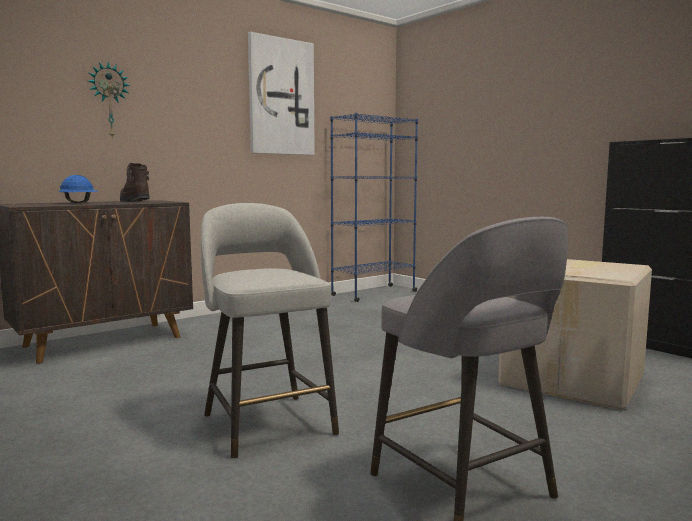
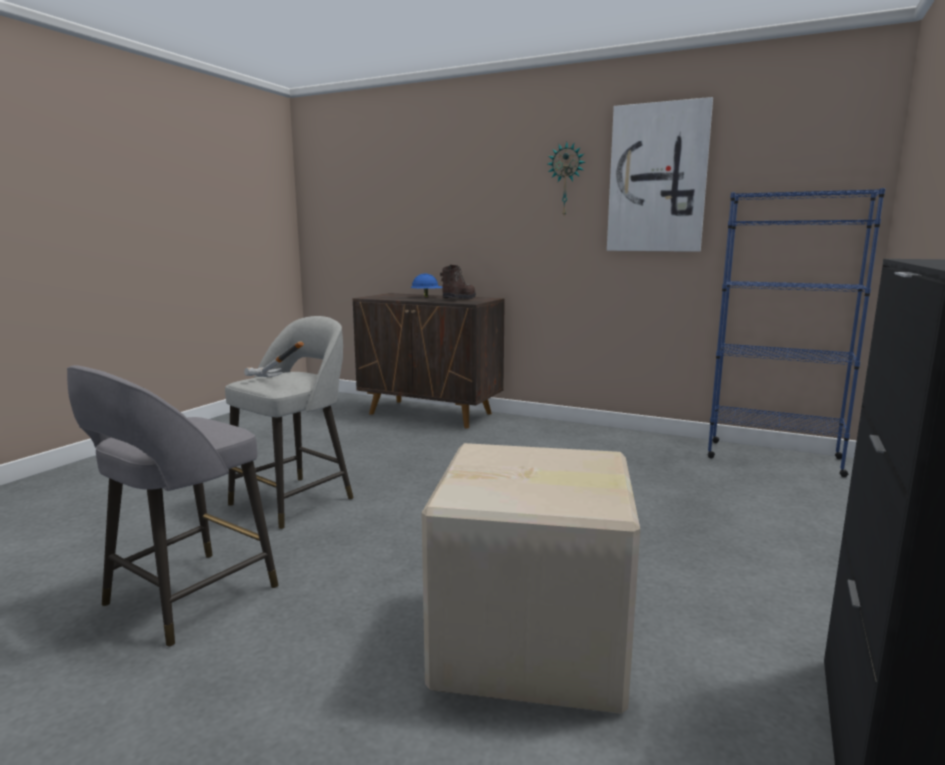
camera: 65 degrees right, 5 degrees up
(109, 100) = (468, 206): wall clock -> wall clock (566, 180)
(284, 275) = (274, 382): none -> hammer

